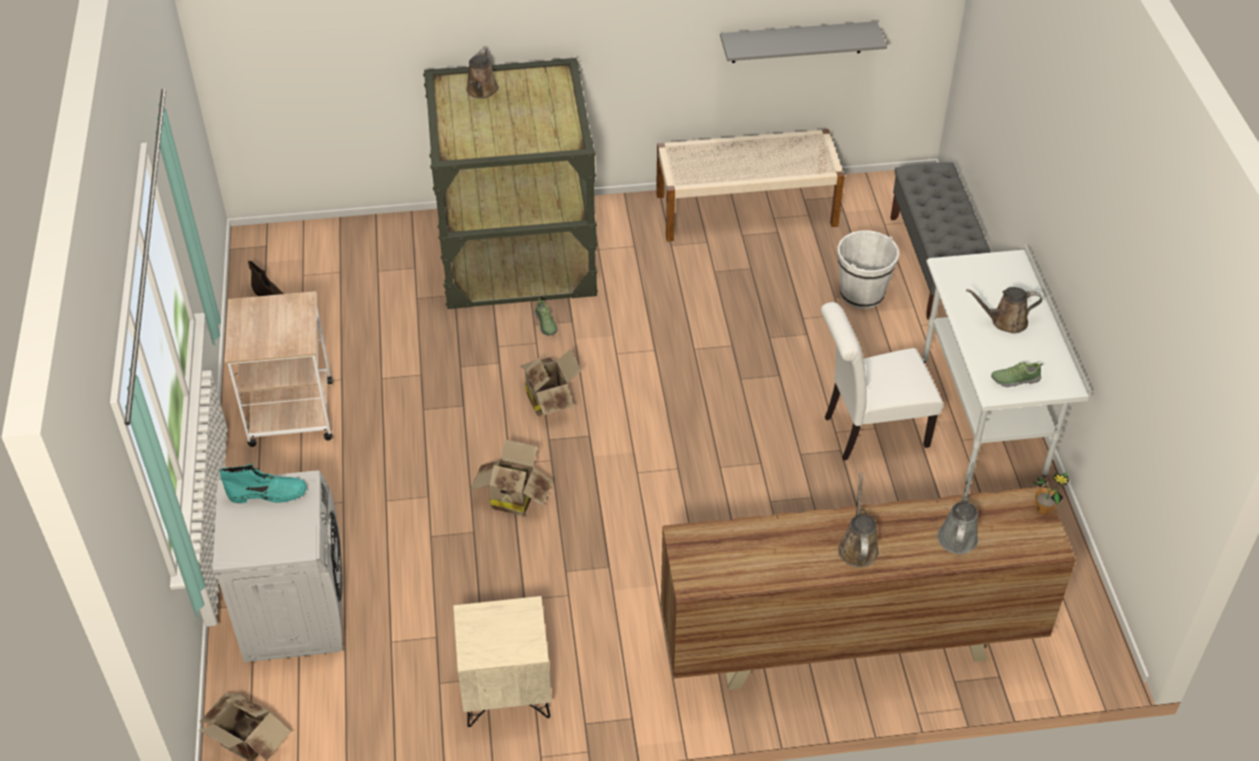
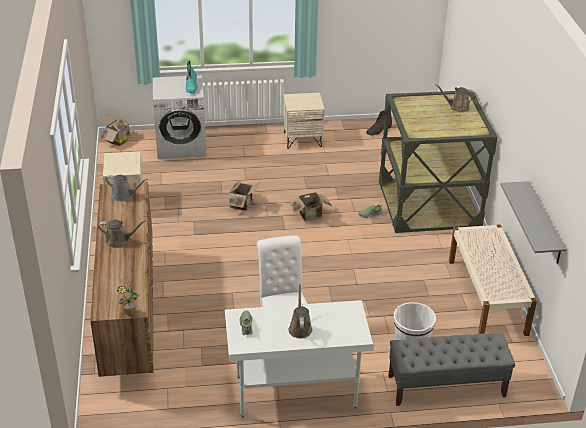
camera: 90 degrees right, 10 degrees down
(291, 411) = (302, 139): beige cart -> beige nightstand
(958, 534) = (119, 277): grey watering can -> grey watering can (124, 196)

